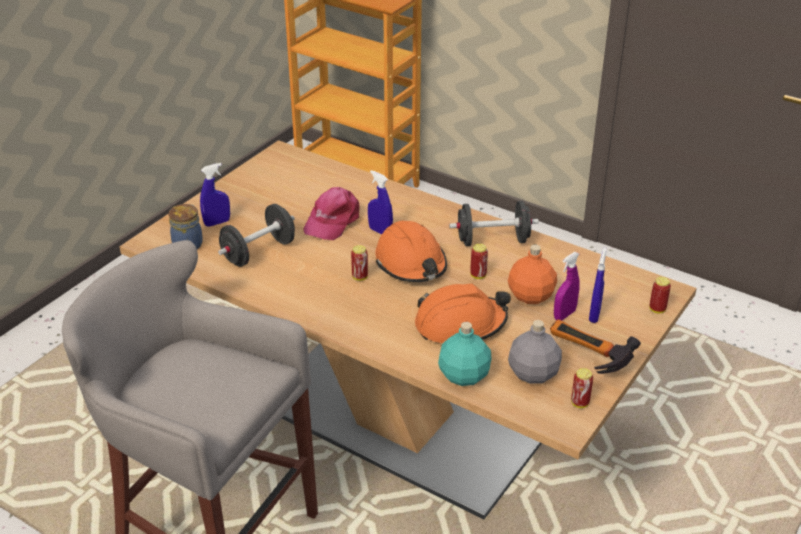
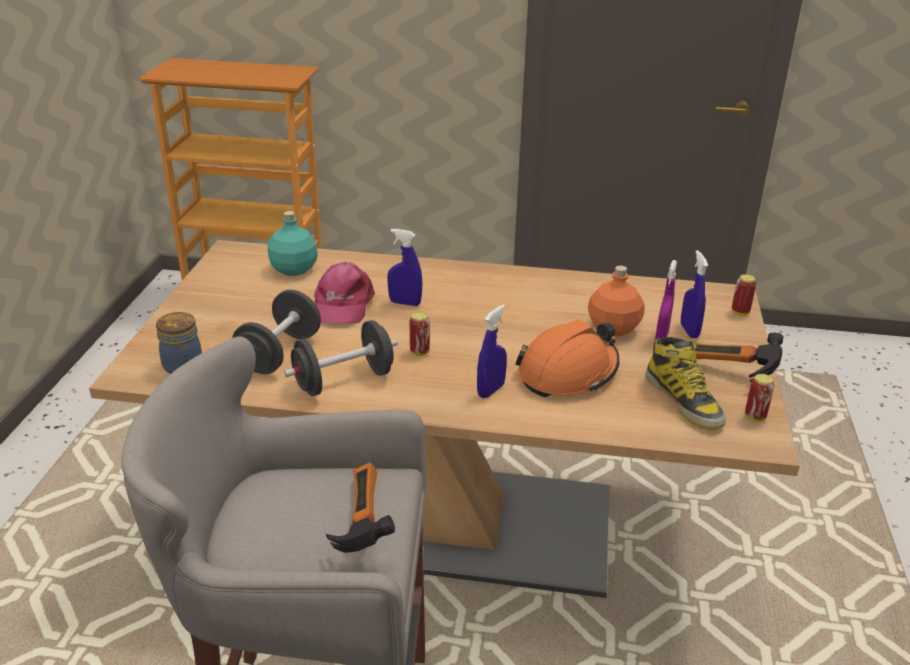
camera: 25 degrees left, 5 degrees down
(217, 223) = (204, 334): blue spray bottle -> blue spray bottle (491, 390)
(225, 394) = (357, 523): none -> hammer
(411, 264) = (465, 326): orange hard hat -> none
(463, 376) = (616, 423): turquoise bottle -> turquoise bottle (293, 269)
(478, 275) = (544, 322): can -> none
(492, 240) = (530, 286): black dumbbell -> black dumbbell (343, 381)
(534, 373) = (684, 400): grey bottle -> boot

